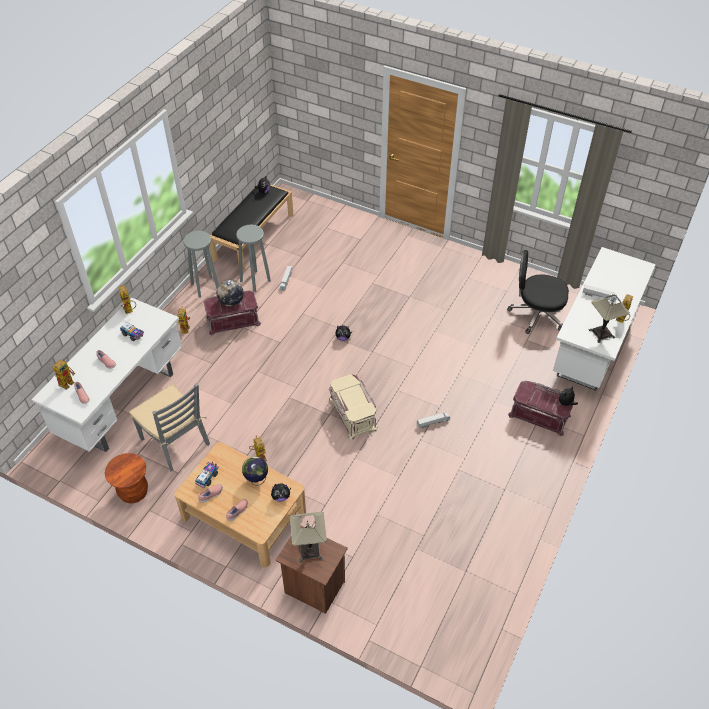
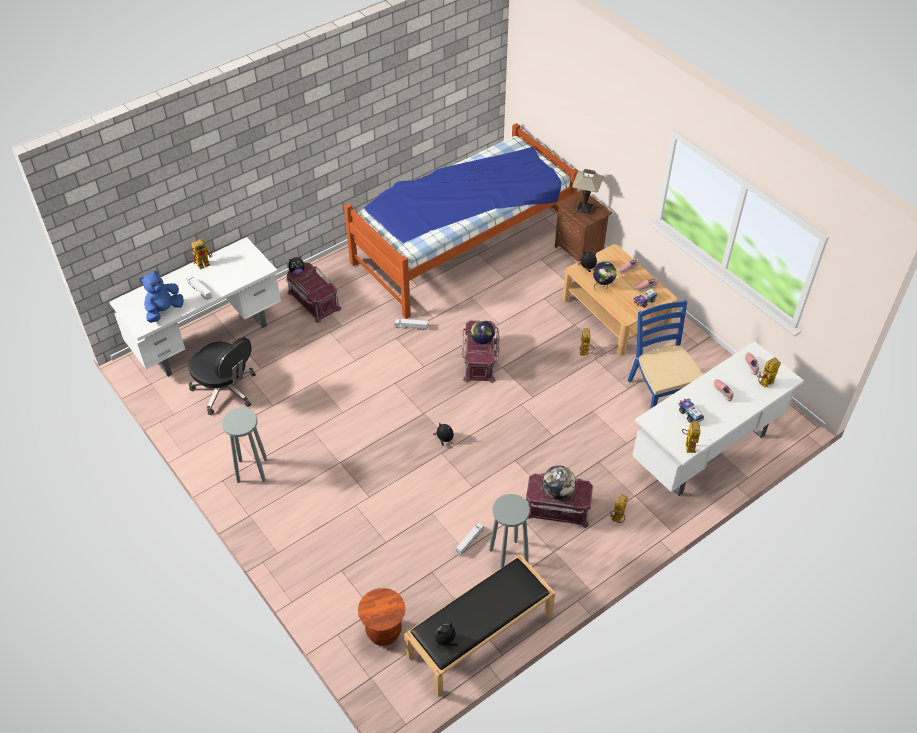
camera: 155 degrees left, 0 degrees up
(133, 492) = (709, 363): brown stool -> brown stool (384, 632)
(175, 442) = (660, 393): grey chair -> blue chair
(206, 287) = (574, 572): grey stool -> grey stool (251, 470)
(349, 395) = (482, 344): none -> globe
(352, 414) = (480, 360): beige storage box -> red storage box
(447, 541) = (462, 245): none -> bed
(601, 333) = (235, 258): table lamp -> none
(606, 271) = (164, 311): none -> blue plush toy

